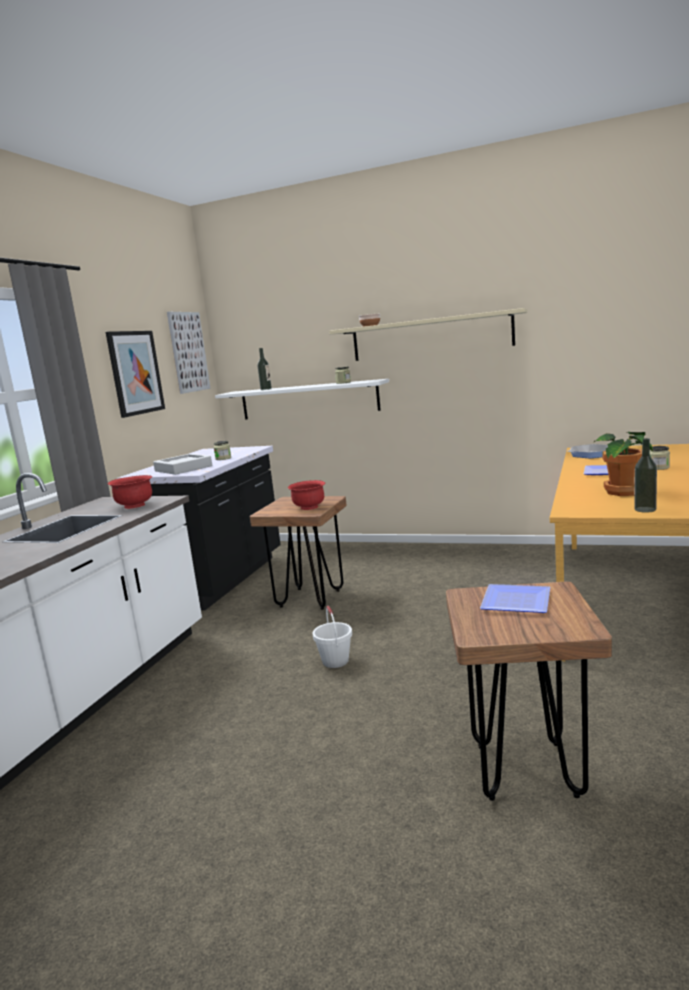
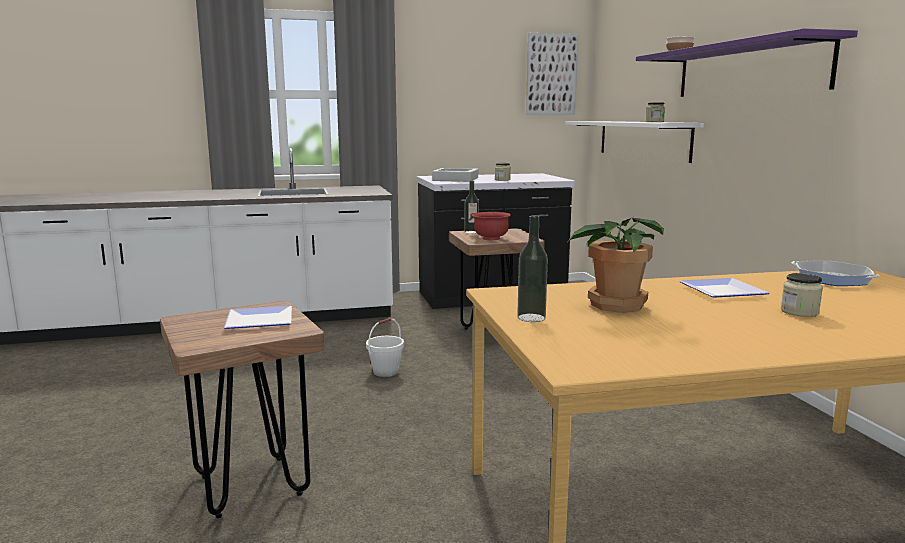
camera: 55 degrees right, 0 degrees up
(135, 373) = (467, 88): picture -> none
(135, 506) = (354, 192): red bowl -> none
(266, 389) = (605, 121): bottle -> bottle (471, 232)
(430, 336) = (748, 70): beige shelf -> purple shelf

